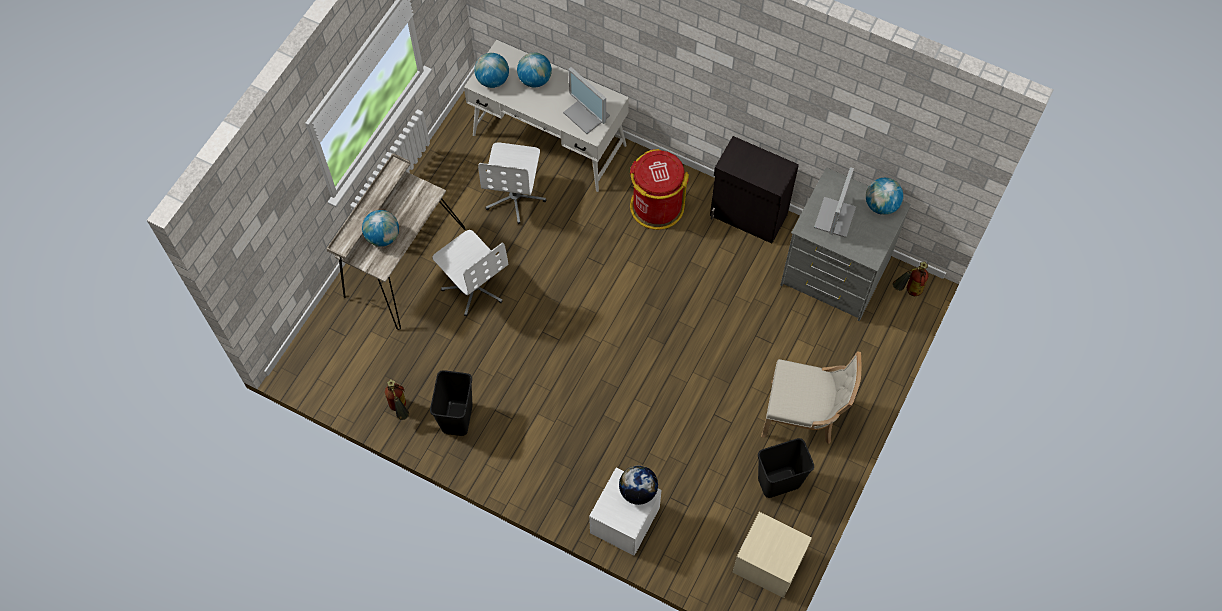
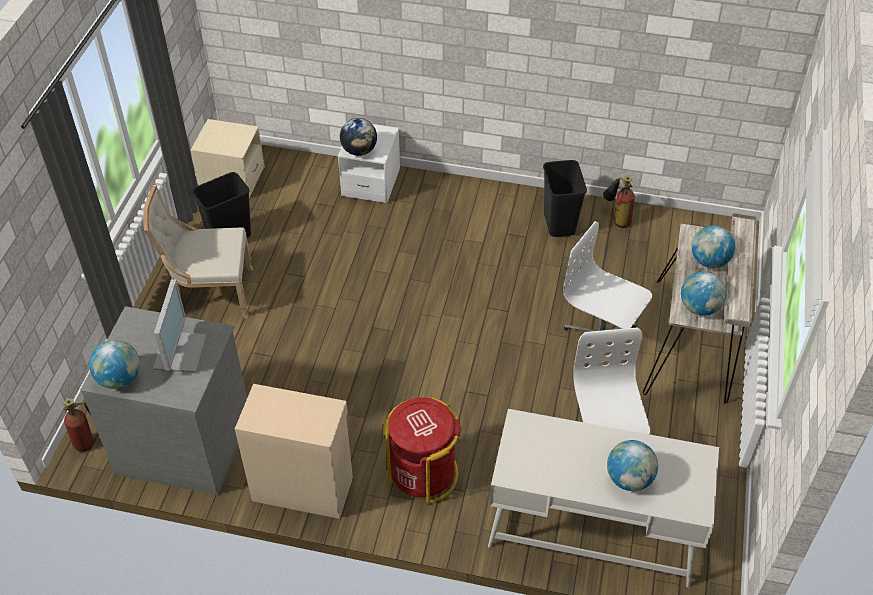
camera: 165 degrees right, 15 degrees down
(492, 80) = (685, 465): globe -> globe (699, 307)
(587, 114) = (537, 447): monitor -> none
(748, 216) = (302, 487): black cabinet -> beige cabinet

